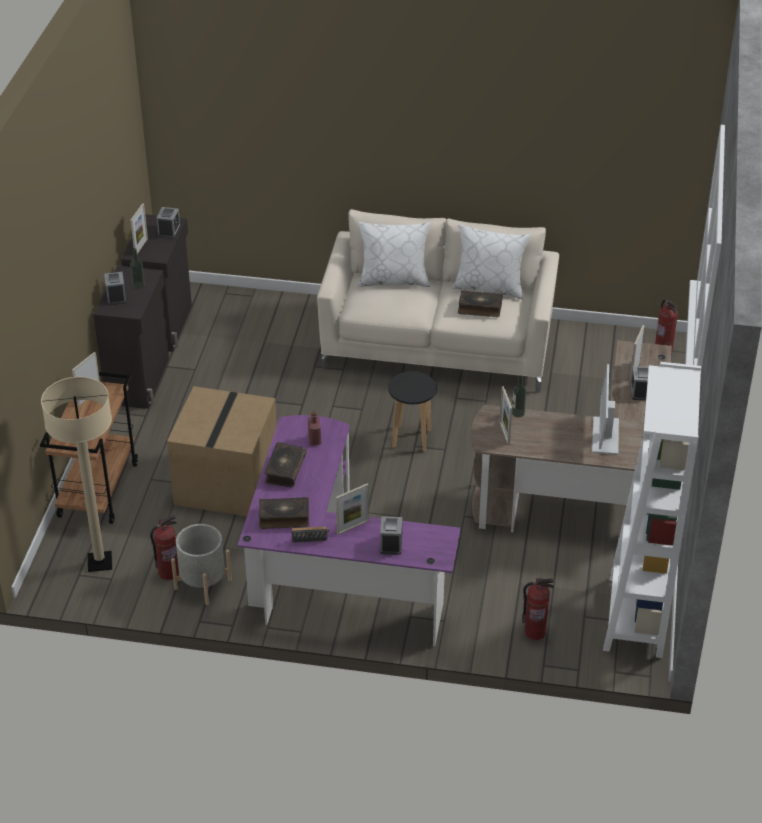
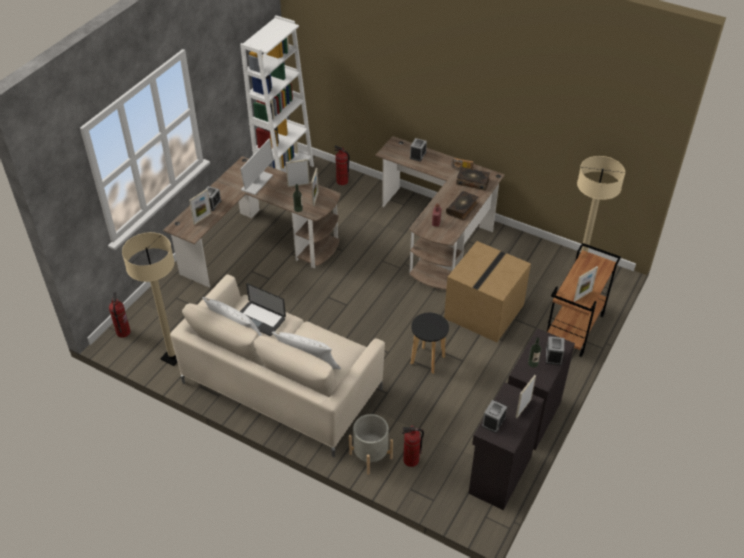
camera: 160 degrees left, 5 degrees up
(169, 572) = (535, 261): fire extinguisher -> fire extinguisher (411, 460)
(203, 584) = (516, 250): grey planter -> grey planter (370, 456)
(329, 578) = (440, 235): purple desk -> brown desk
(352, 527) = (435, 168): picture frame -> picture frame (298, 185)
(411, 438) = (345, 311): black stool -> black stool (427, 360)
(479, 308) = (260, 319): book -> laptop
(583, 342) = (172, 357): none -> beige floor lamp

